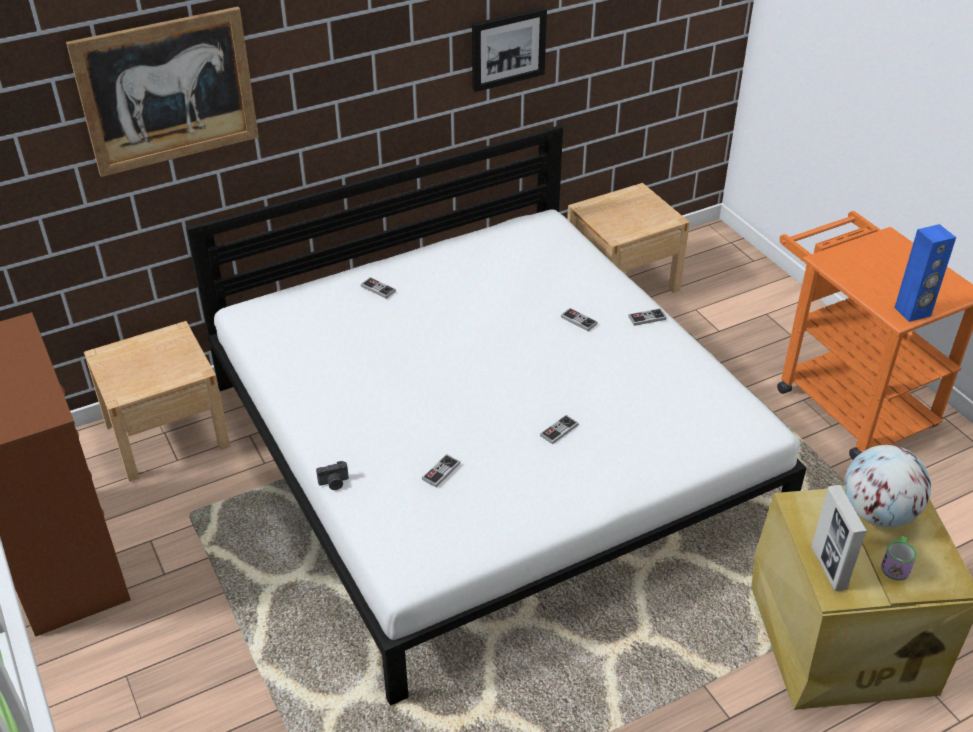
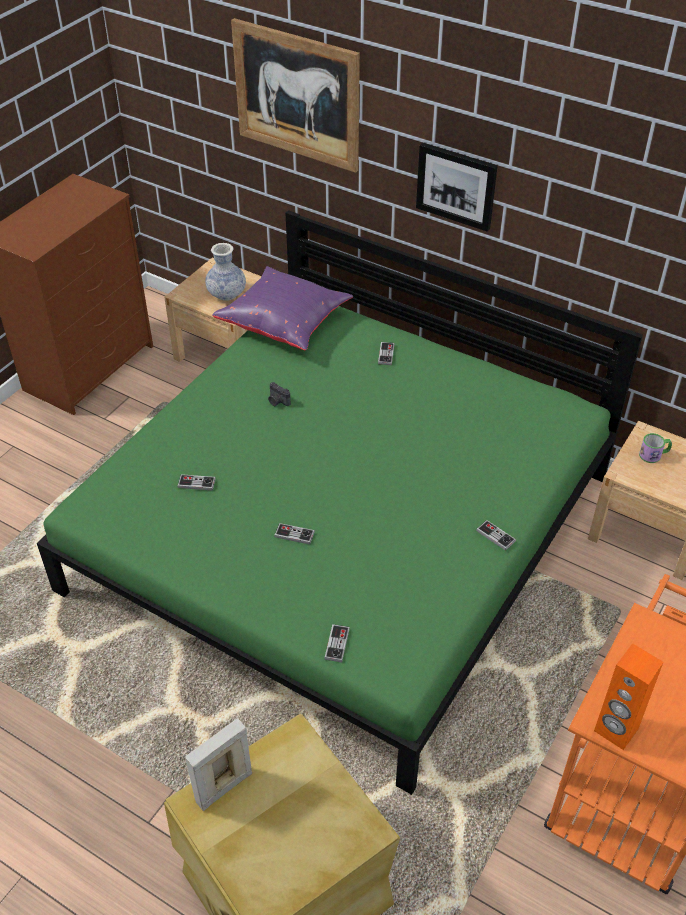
camera: 60 degrees right, 5 degrees up
(159, 362) = (226, 294): none -> vase
(267, 332) = (285, 323): none -> purple pillow
(334, 483) = (148, 432): camera -> camera (277, 401)
(487, 450) = (343, 532): white bed -> green bed
(507, 48) = (606, 225): picture -> picture (456, 186)
(579, 320) = (450, 490): game controller -> game controller (337, 644)
(877, 513) = (320, 808): globe -> none
(896, 565) = (255, 844): mug -> mug (654, 455)
(913, 312) = (615, 730): blue speaker -> orange speaker

